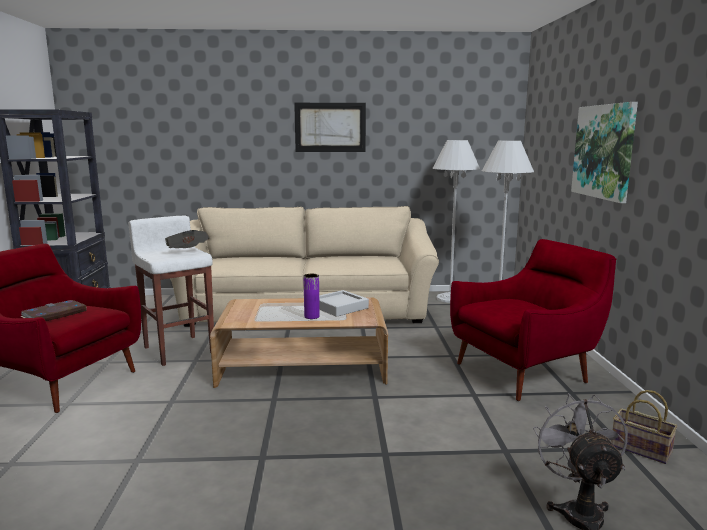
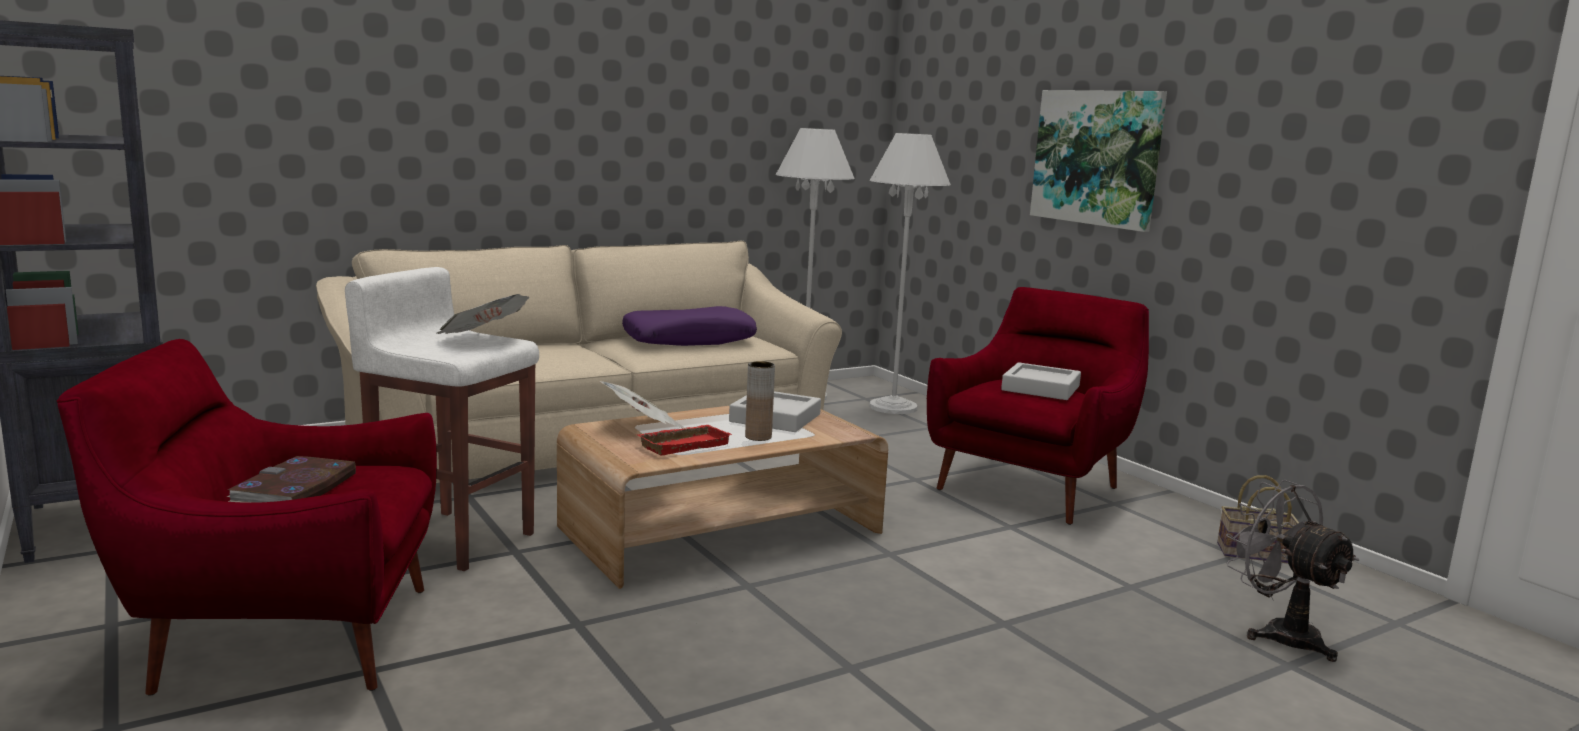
camera: 30 degrees left, 0 degrees up
(264, 304) = (644, 427): none -> newspaper
(267, 316) = (683, 444): none -> red tray
(312, 316) = (758, 437): purple vase -> brown vase
(330, 127) = (599, 96): picture -> none
(355, 260) = (689, 340): none -> purple pillow
(523, 307) = (1040, 388): none -> grey tray

